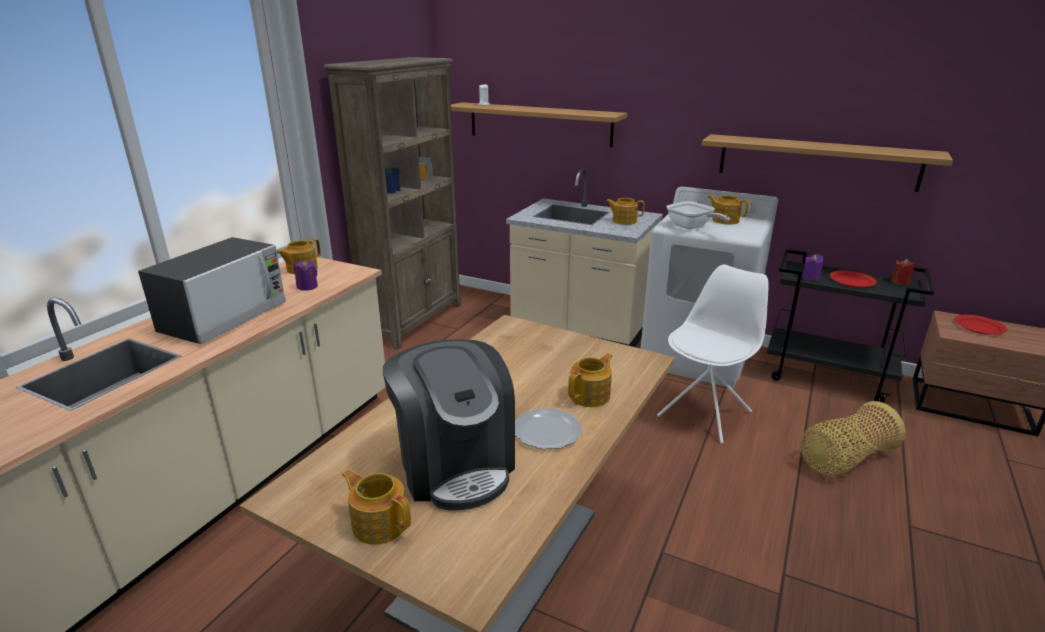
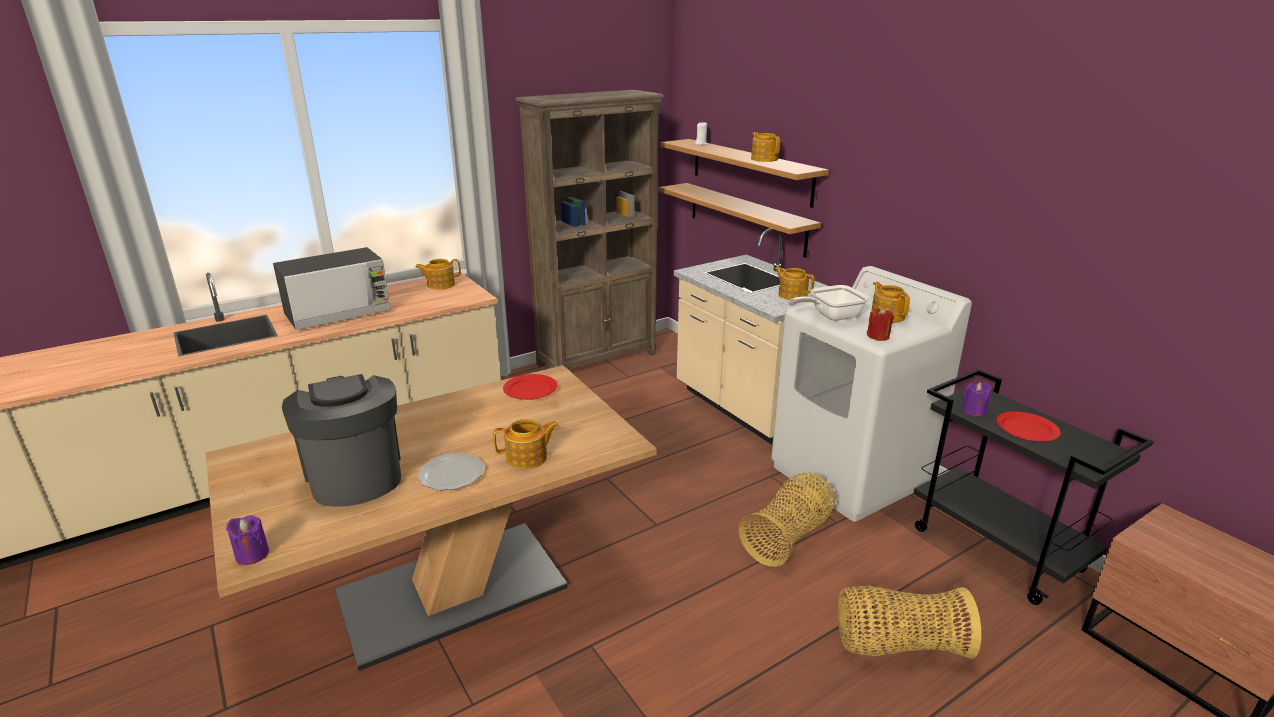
camera: 30 degrees right, 0 degrees up
(307, 287) = (423, 301): purple candle -> purple candle (252, 554)
(379, 523) = (258, 495): teapot -> teapot (764, 159)
(455, 464) = (355, 475): coffee machine -> coffee machine turned 150 degrees clockwise
(691, 227) = (830, 316): frying pan -> frying pan turned 75 degrees clockwise
(705, 413) = (788, 537): white chair -> basket
(816, 162) = (1024, 262): shelf -> shelf (746, 218)
(900, 282) = (1100, 448): red candle -> red candle (878, 336)
(978, 326) = (1203, 544): red plate -> red plate (530, 389)

